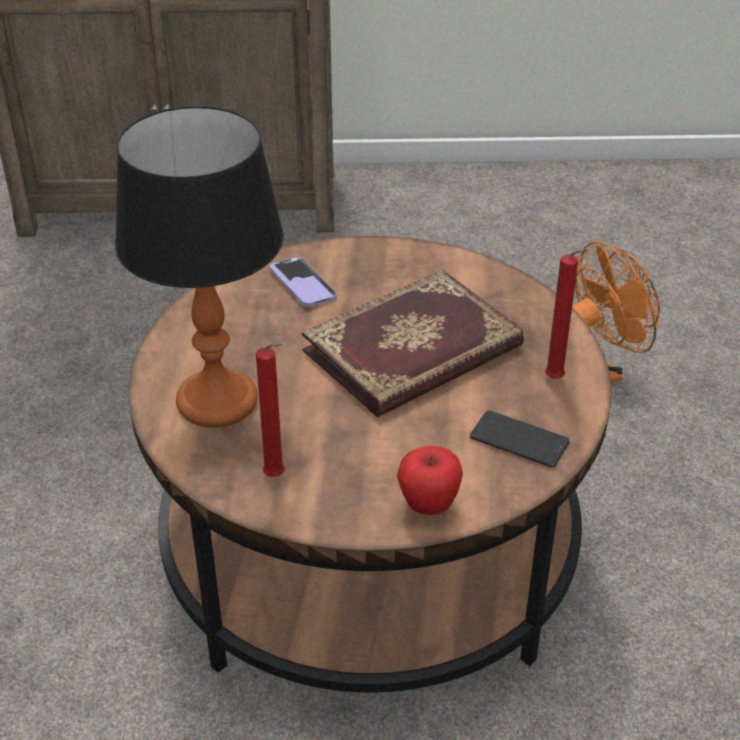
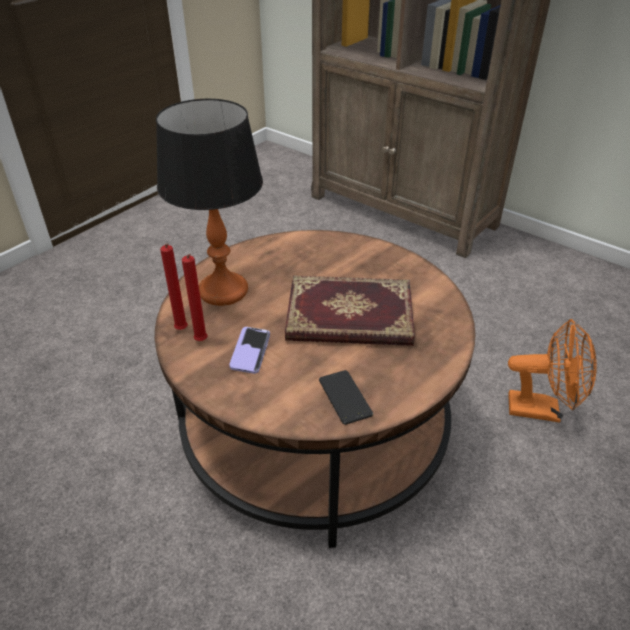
camera: 40 degrees right, 0 degrees up
(302, 284) = (335, 255): phone -> phone (250, 351)
(428, 505) = (252, 401): apple -> none
(557, 380) = (411, 377): red candle -> red candle (181, 331)

